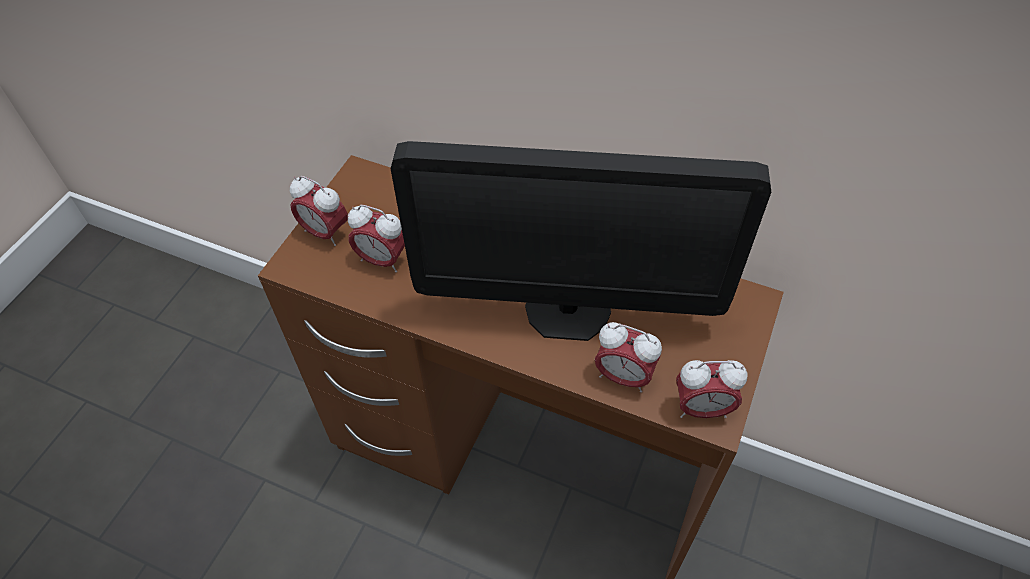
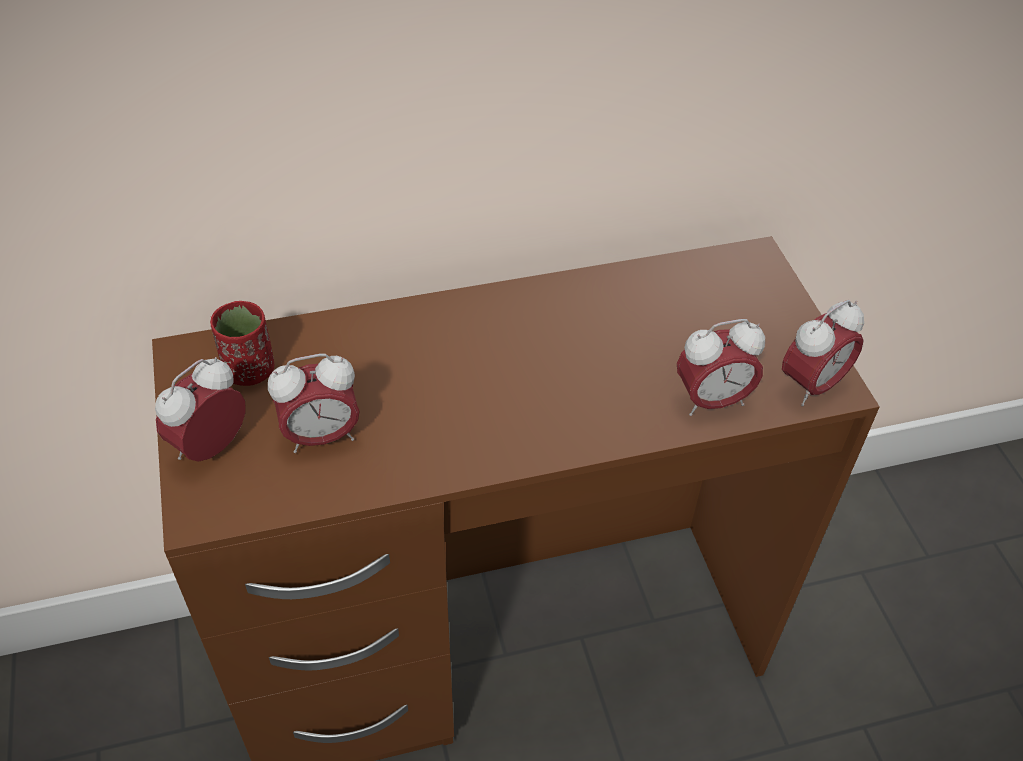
camera: 40 degrees left, 5 degrees down
(325, 233) = (211, 447): alarm clock -> alarm clock turned 135 degrees clockwise
(381, 200) = (250, 370): none -> red cup
(567, 310) = (590, 368): monitor -> none

